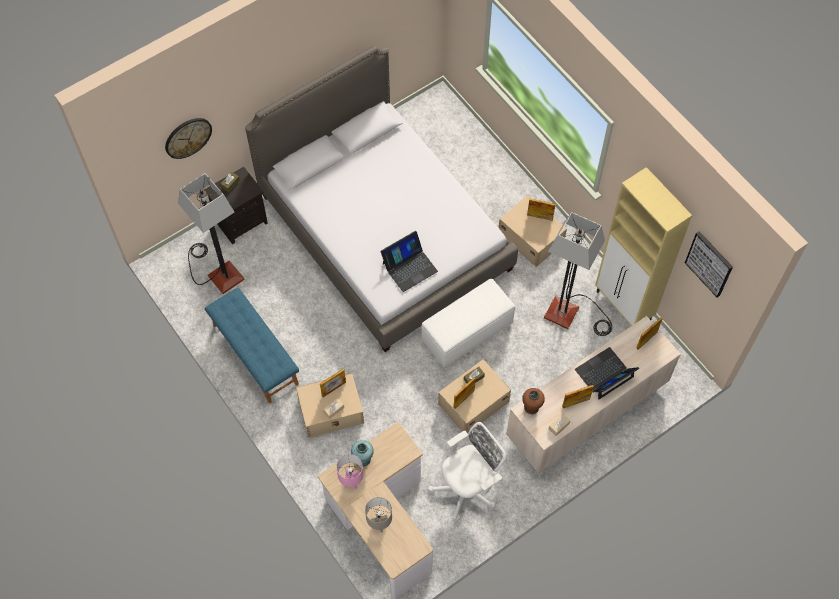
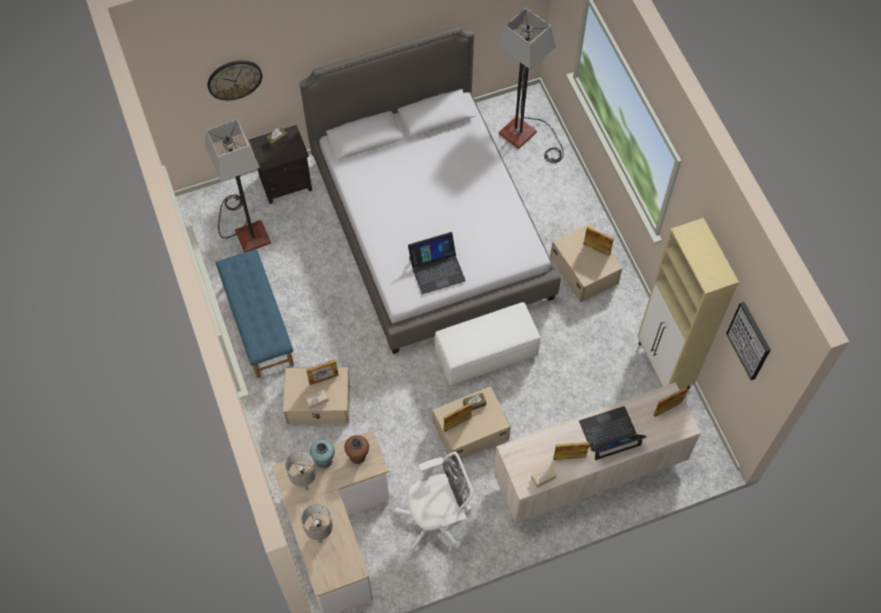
camera: 15 degrees right, 0 degrees up
(351, 483) = (304, 482): pink table lamp -> grey table lamp
(531, 407) = (519, 450): brown vase -> brown vase (357, 456)
(571, 314) = (603, 362): floor lamp -> floor lamp (527, 137)

